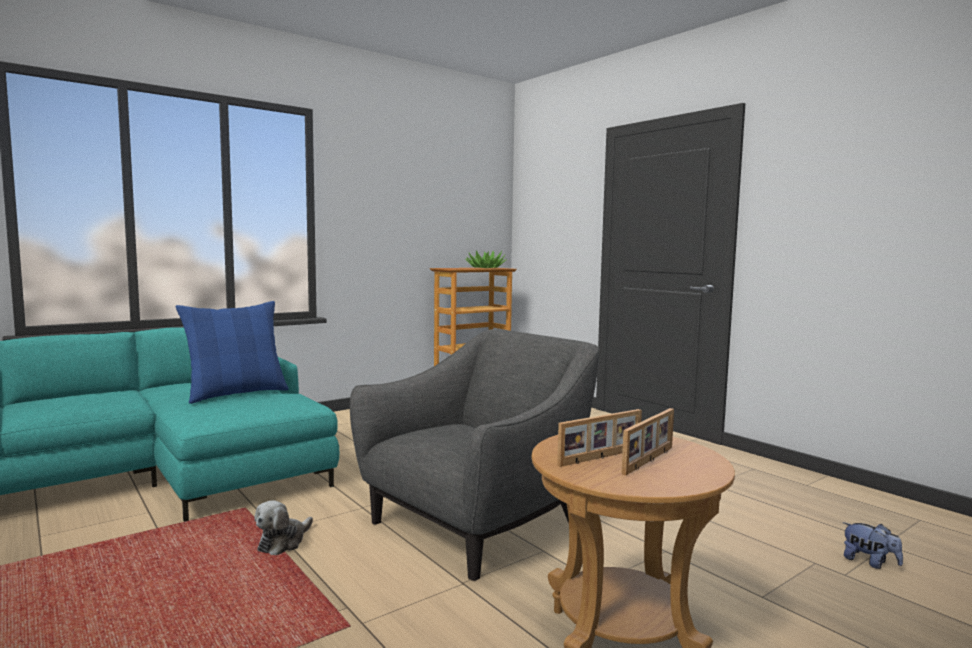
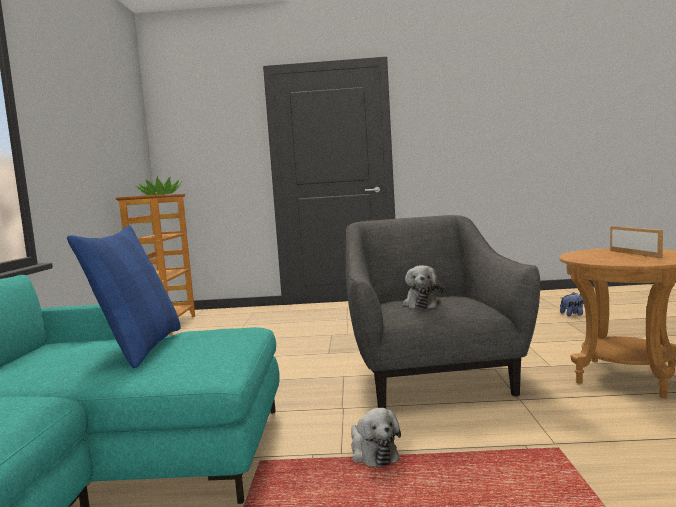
camera: 50 degrees left, 0 degrees up
(445, 434) = (422, 303): none -> plush toy
(601, 457) = (624, 258): picture frame -> none

